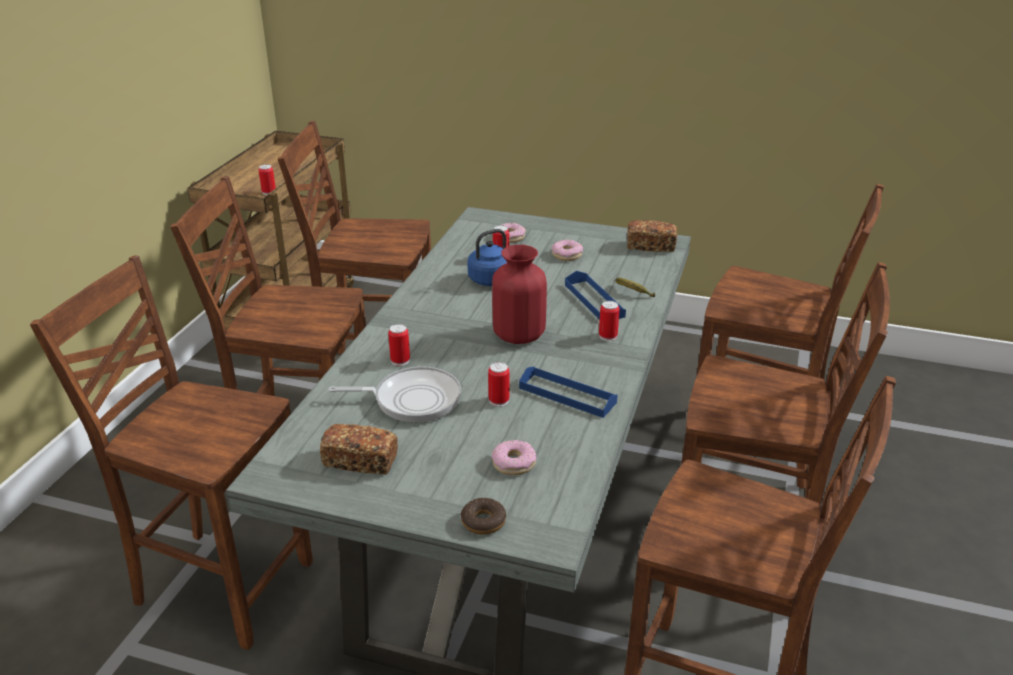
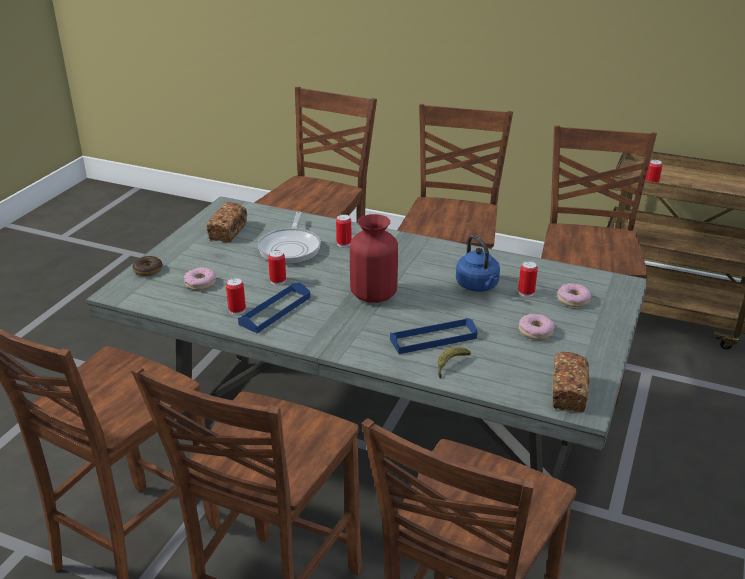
camera: 95 degrees right, 0 degrees up
(608, 336) = (363, 340): can -> can (237, 310)

